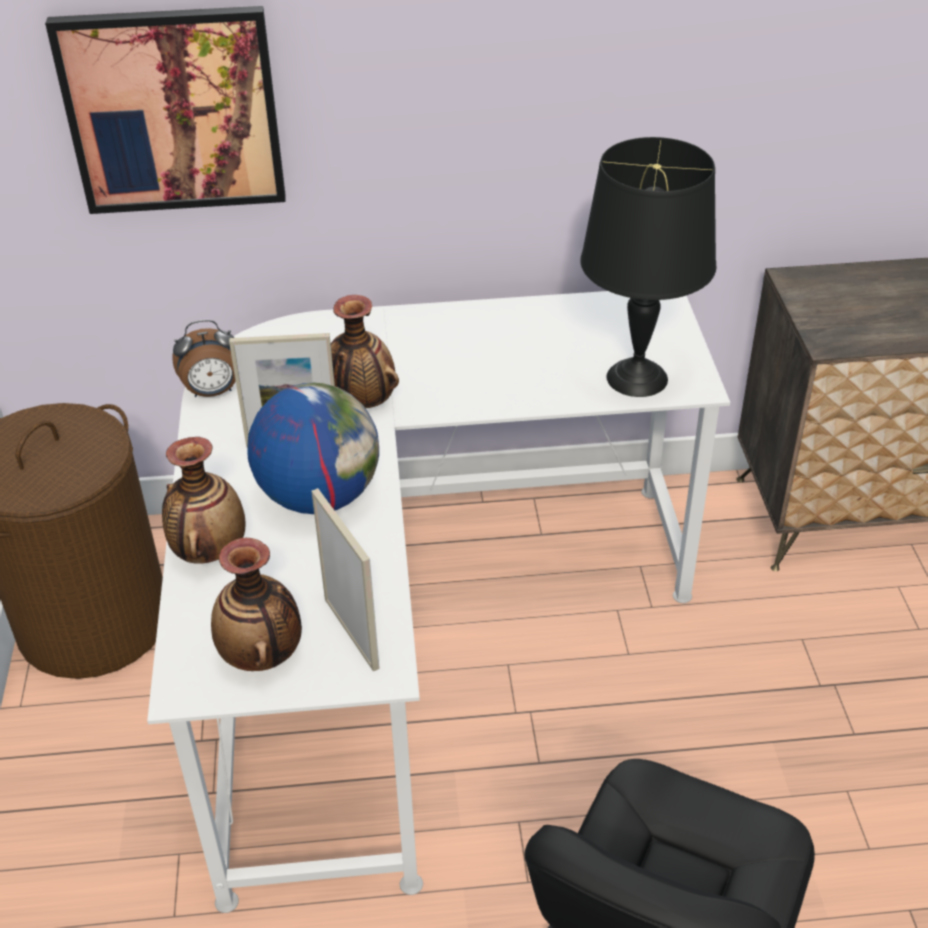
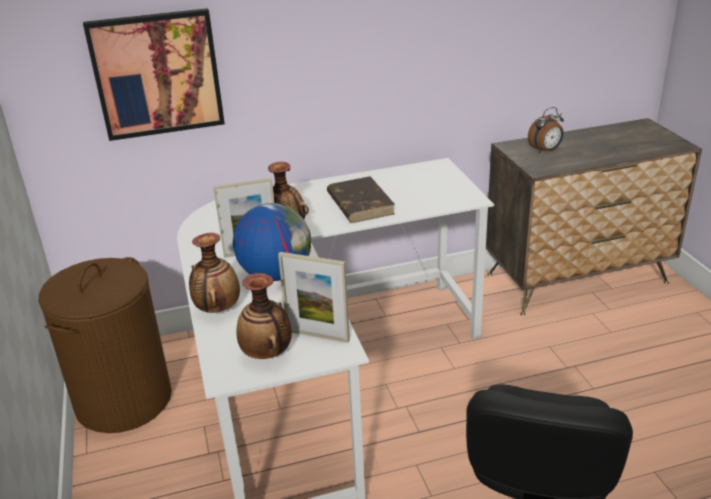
camera: 10 degrees left, 10 degrees down
(212, 392) = (195, 235): alarm clock -> alarm clock (545, 151)
(351, 633) = (317, 335): picture frame -> picture frame turned 150 degrees clockwise
(499, 366) = (359, 203): none -> brown book
(636, 378) = (438, 199): black table lamp -> none

